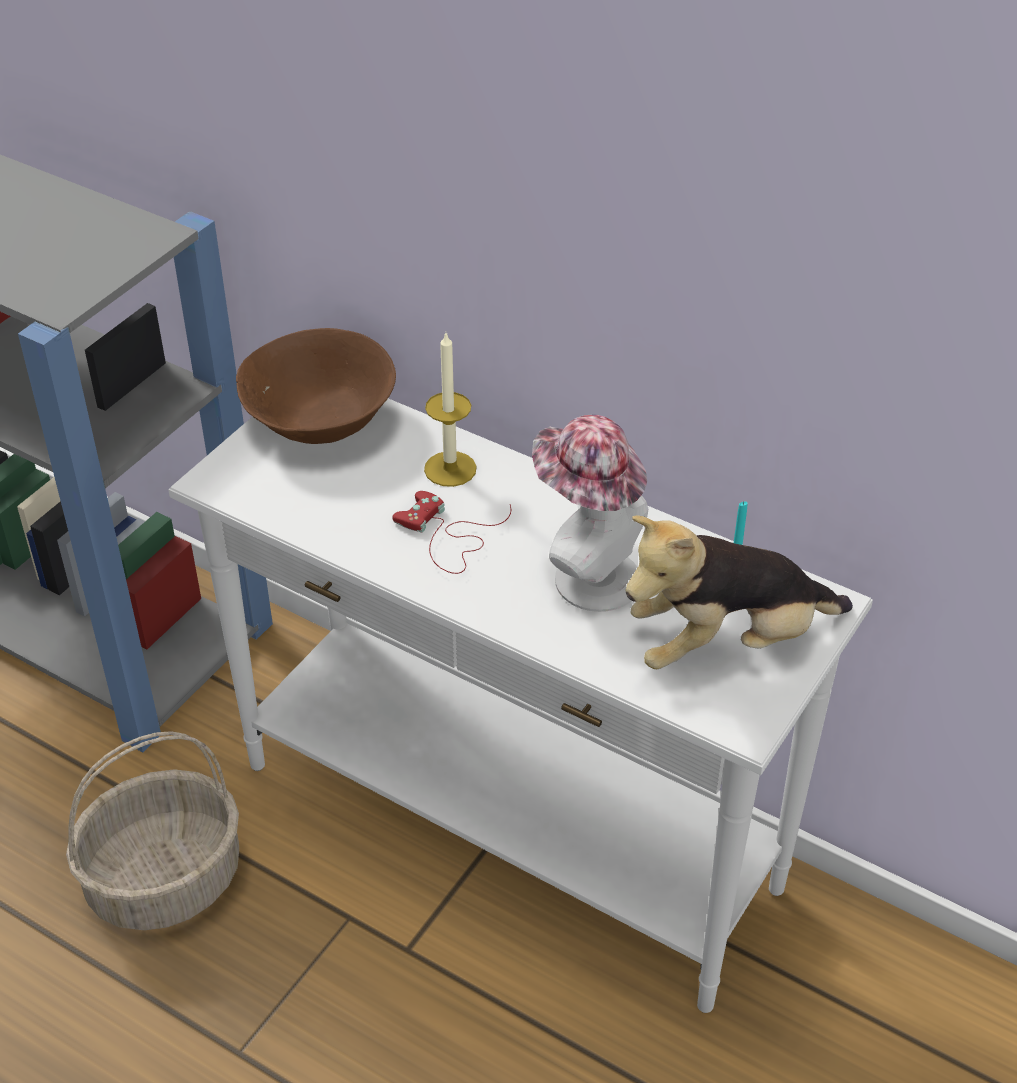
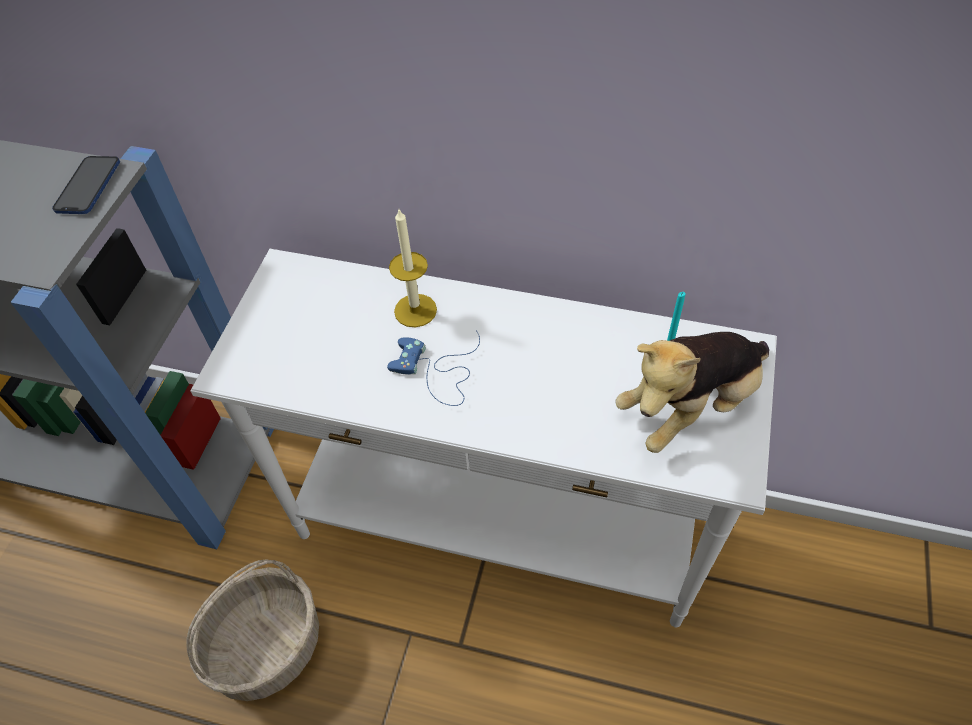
camera: 15 degrees left, 10 degrees up
(131, 242) = (88, 187): none -> phone
(321, 419) = (295, 293): brown bowl -> none
(448, 536) = (437, 371): red game controller -> blue game controller
(586, 575) = (559, 376): hat -> none

